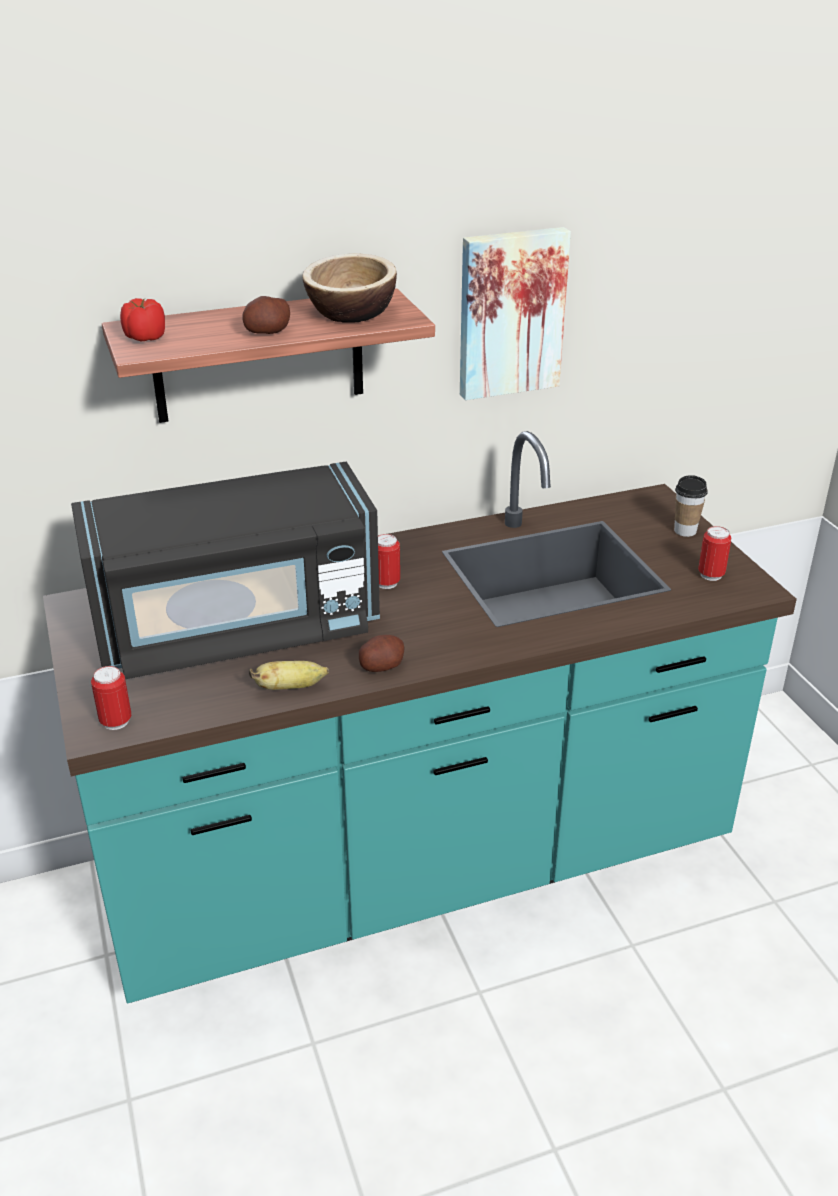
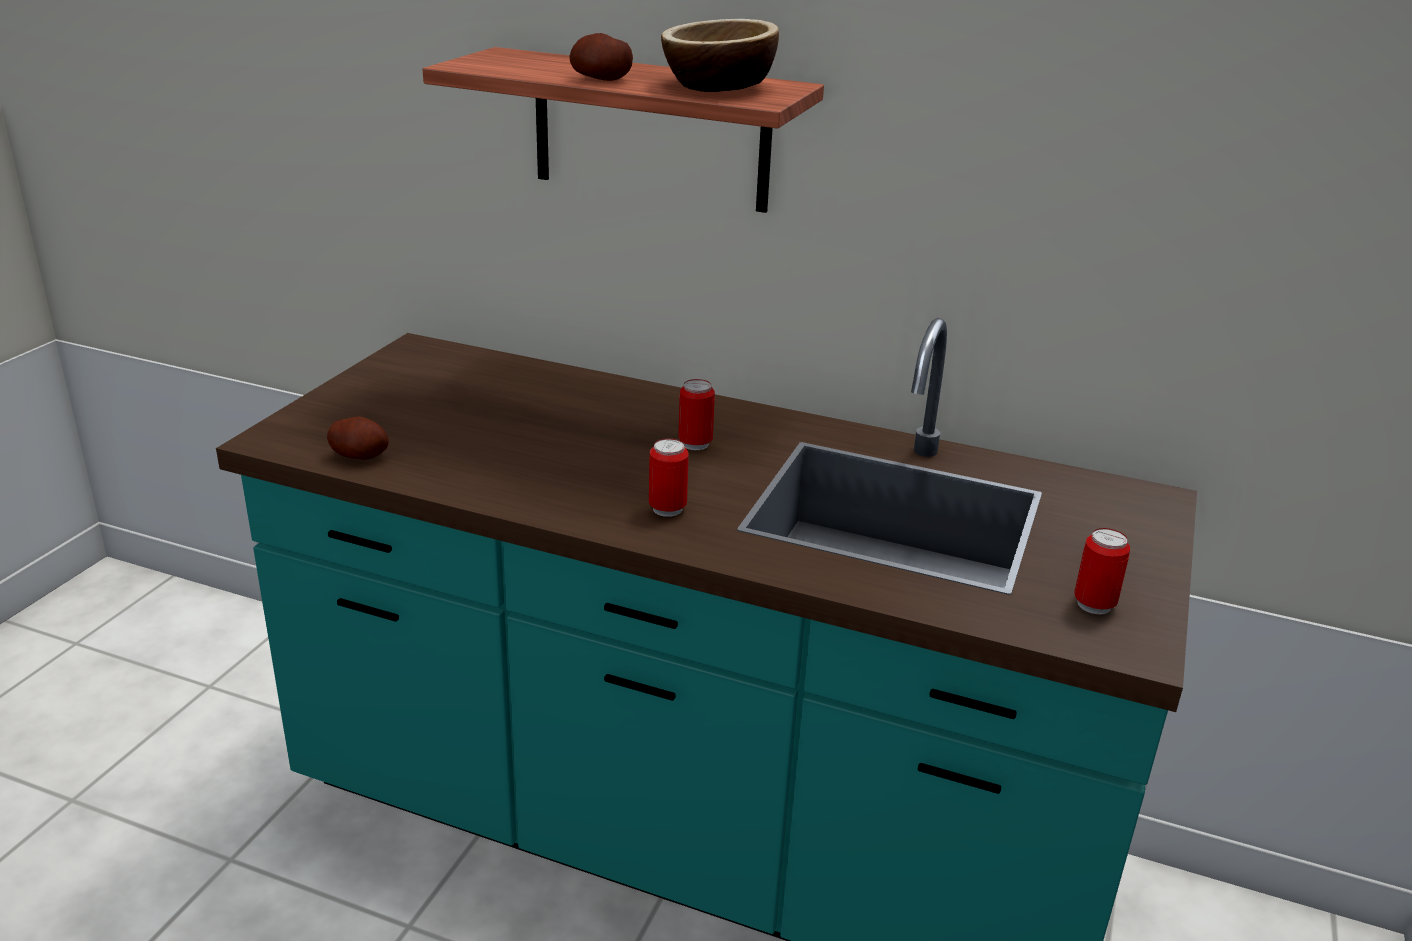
camera: 40 degrees right, 5 degrees down
(116, 721) = (292, 440): can -> can (667, 509)
(145, 338) = (492, 60): tomato -> none
(237, 629) = (500, 419): black microwave -> none
(290, 687) = (458, 483): banana -> none
(381, 666) = (565, 506): potato -> potato (360, 455)
(510, 312) = (978, 157): picture -> none
(685, 531) = (1138, 546): cup -> none

